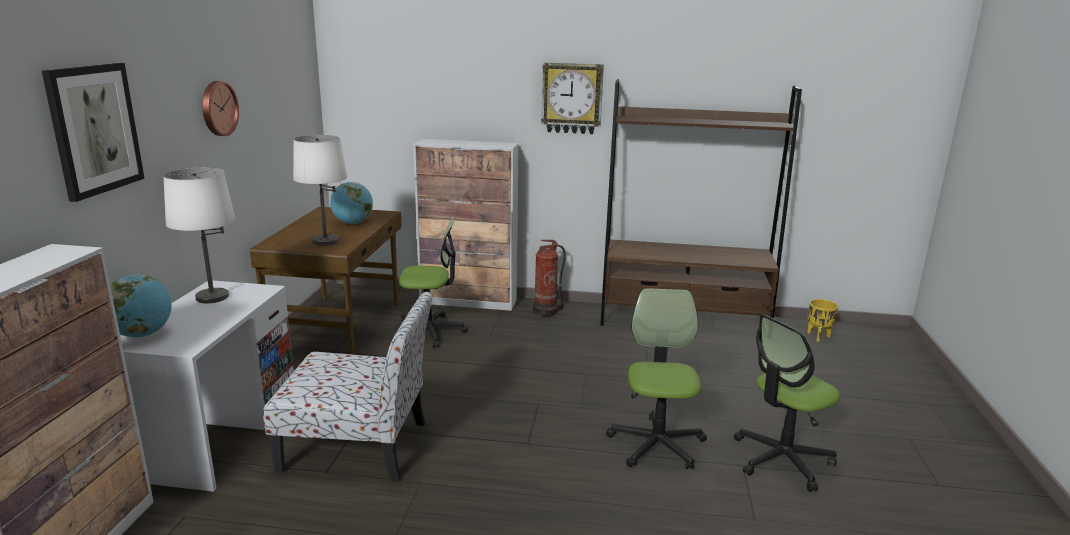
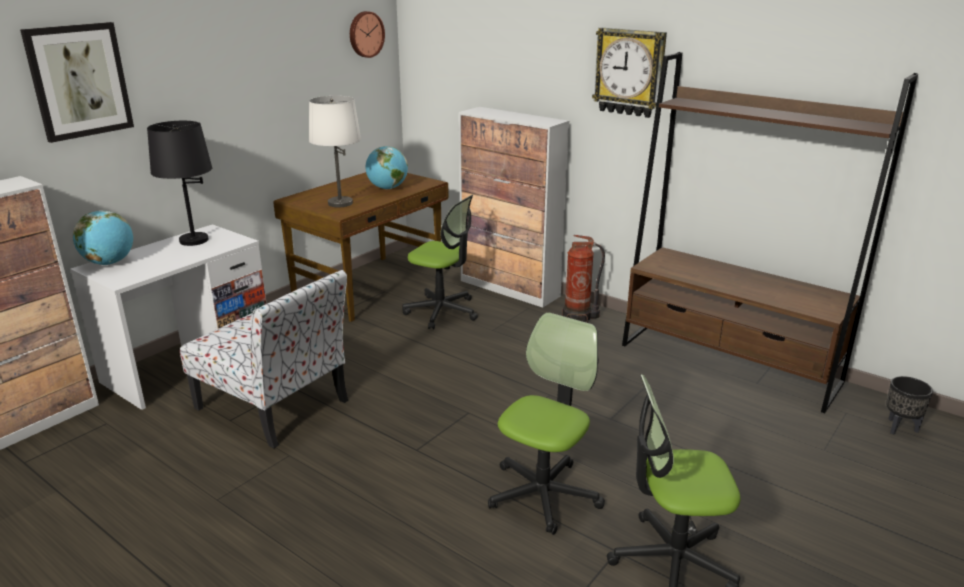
camera: 30 degrees right, 5 degrees up
(212, 297) = (193, 240): white table lamp -> black table lamp
(218, 108) = (240, 65): wall clock -> wall clock (365, 34)
(818, 337) = (900, 428): yellow planter -> black planter

